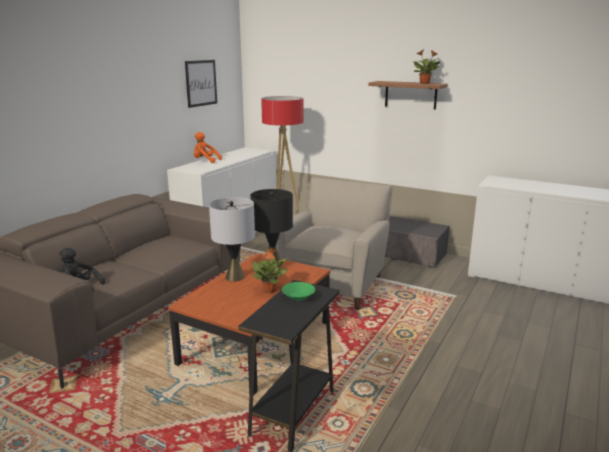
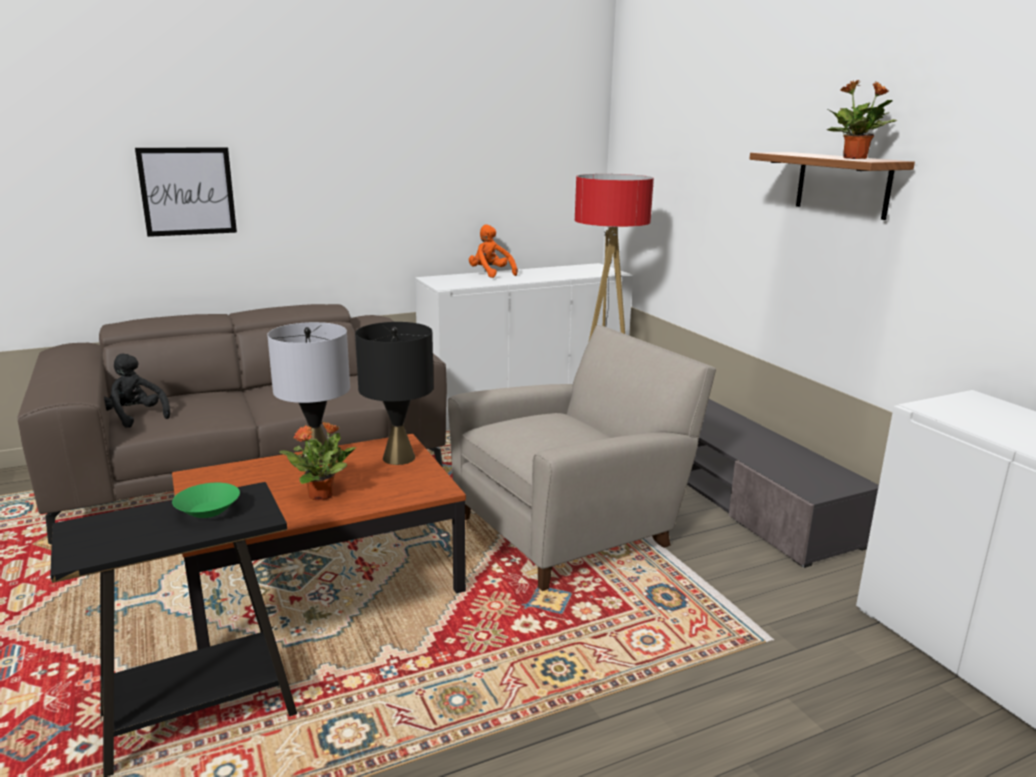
camera: 35 degrees right, 0 degrees up
(201, 83) = (507, 144): picture -> picture (187, 191)

